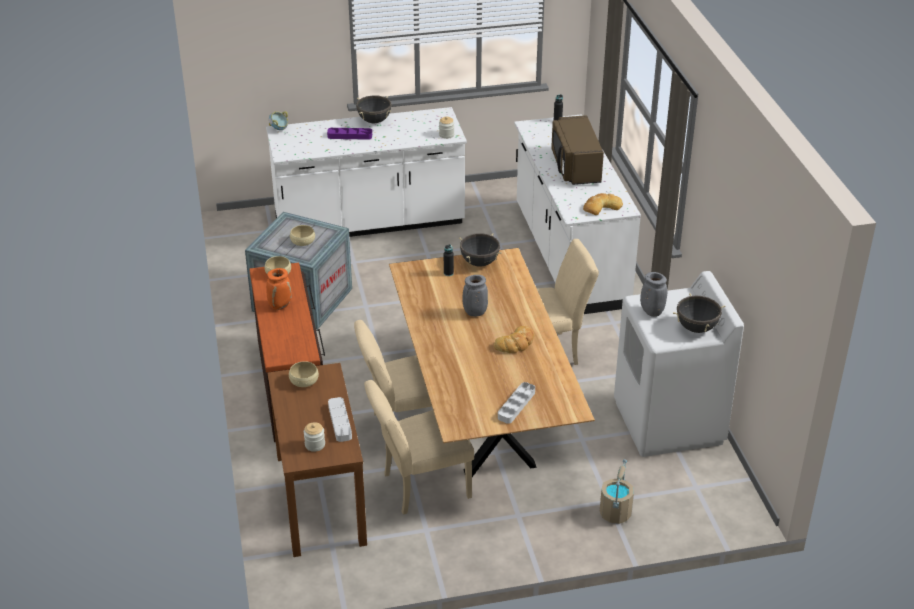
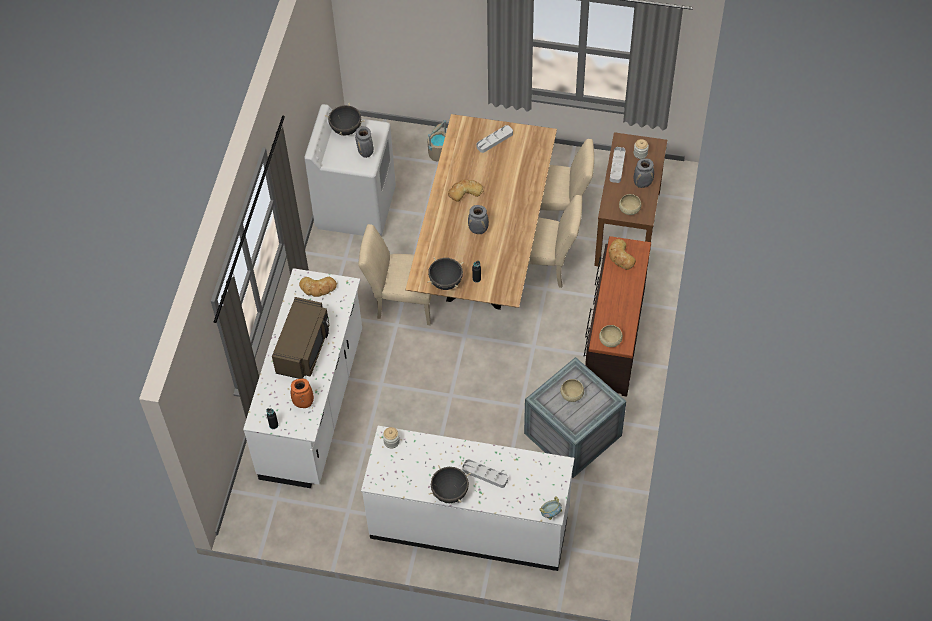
camera: 155 degrees left, 20 degrees up
(280, 305) = (620, 301): orange vase -> orange vase (303, 403)
(297, 344) = (620, 256): none -> bread
(297, 412) = (643, 183): none -> grey vase
(350, 136) = (485, 474): purple tray -> grey tray

